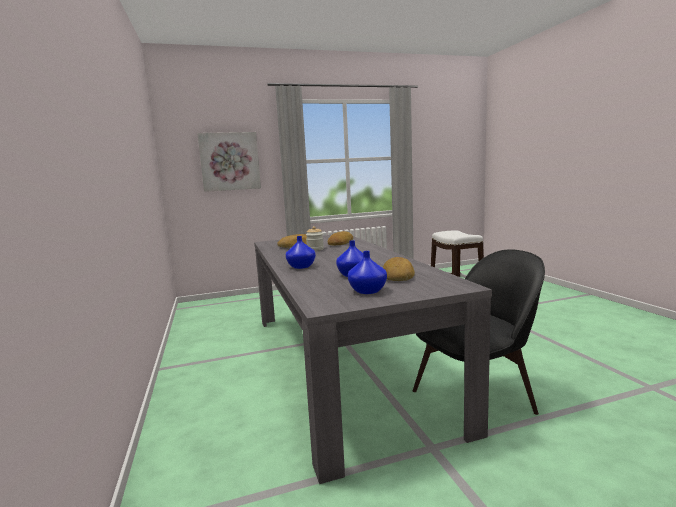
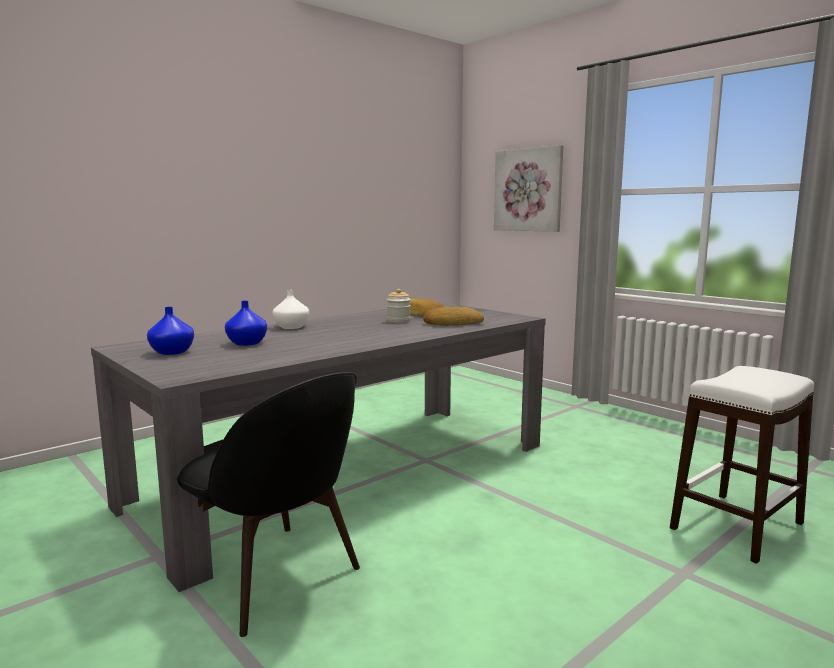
camera: 65 degrees right, 0 degrees up
(301, 267) = (291, 327): blue vase -> white vase
(399, 275) = (243, 355): bread -> none

